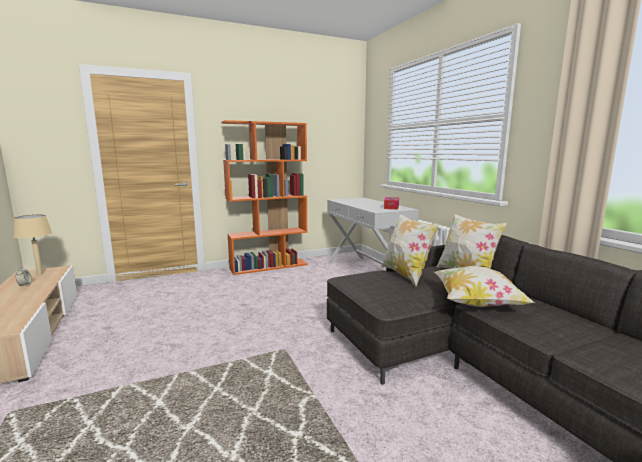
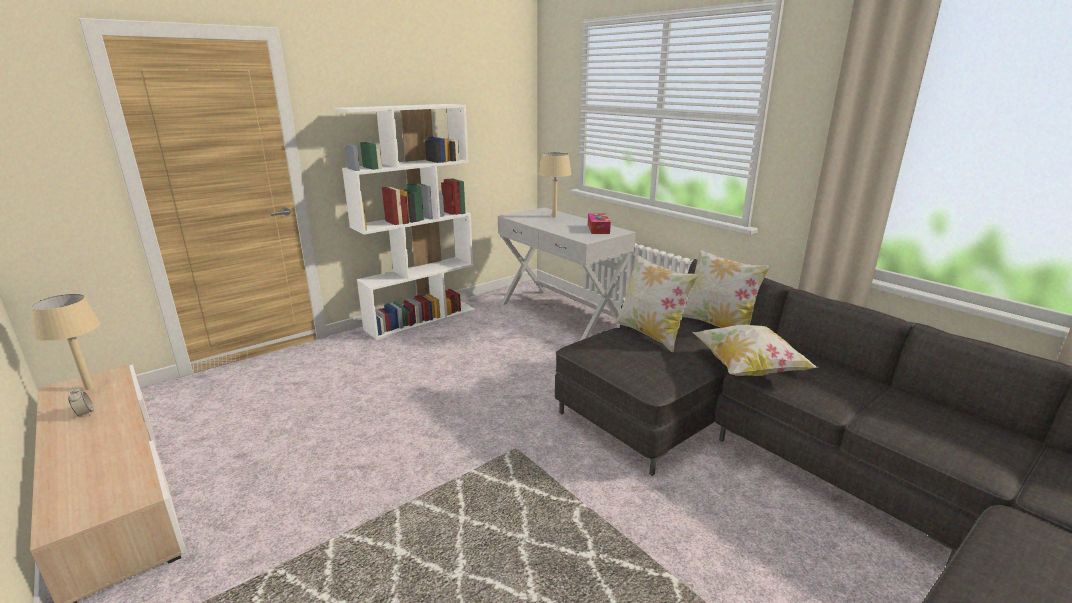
camera: 15 degrees left, 10 degrees up
(269, 266) = (421, 319): orange bookcase -> white bookcase
(365, 201) = (554, 216): none -> beige table lamp

